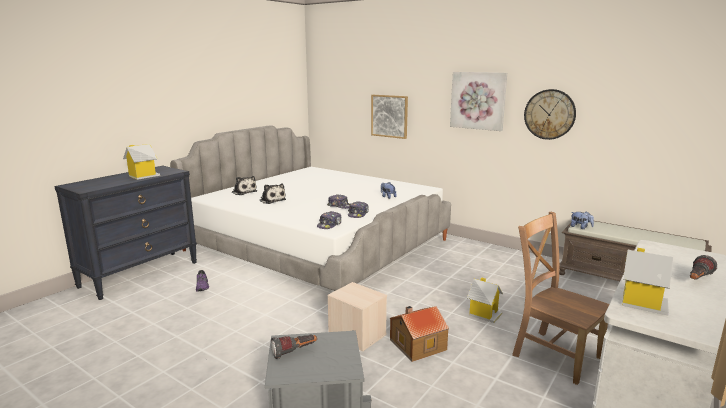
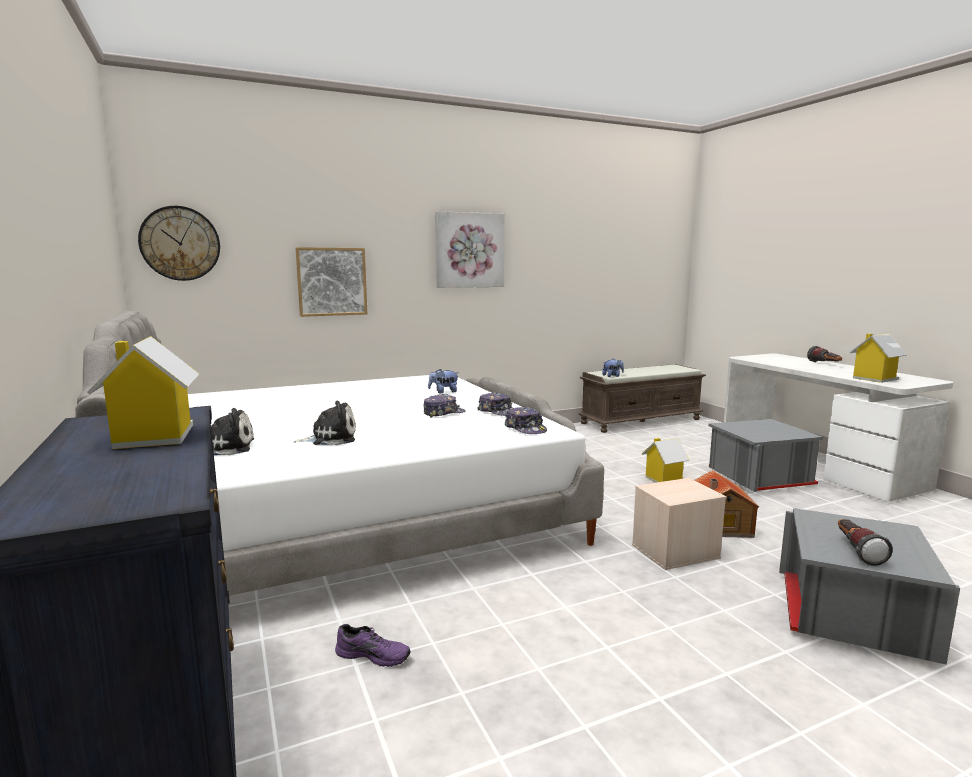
camera: 60 degrees left, 5 degrees down
(549, 114) = (549, 262): wall clock -> wall clock (180, 243)
(553, 354) = (758, 478): brown chair -> grey storage box

